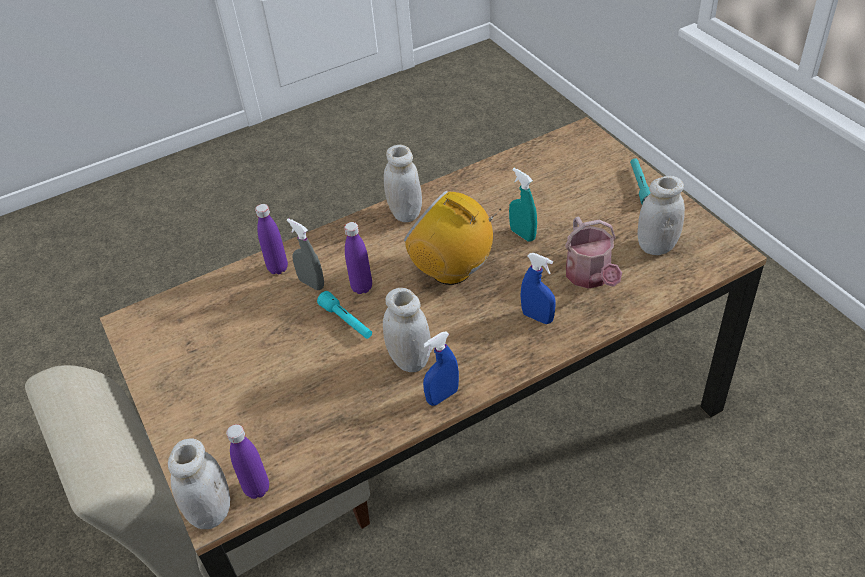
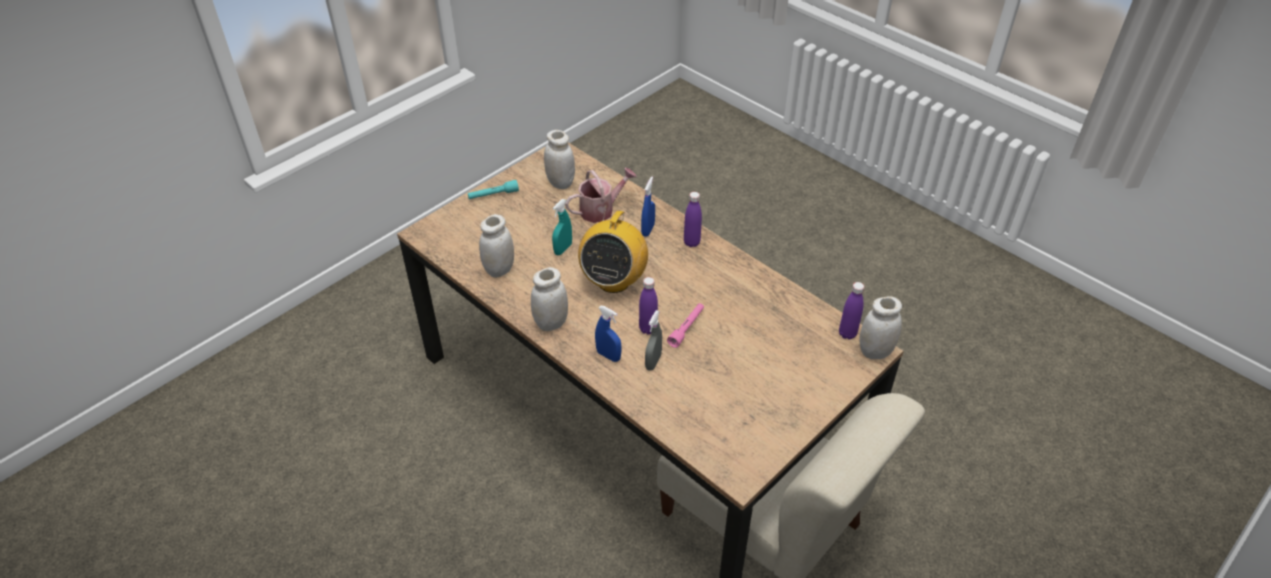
camera: 110 degrees left, 0 degrees up
(278, 268) = (642, 391): purple bottle -> purple bottle (691, 242)
(346, 321) = (686, 328): turquoise flashlight -> pink flashlight
(410, 360) = (710, 284): white jar -> white jar (499, 269)
(442, 396) = (734, 262): blue spray bottle -> blue spray bottle (608, 355)

